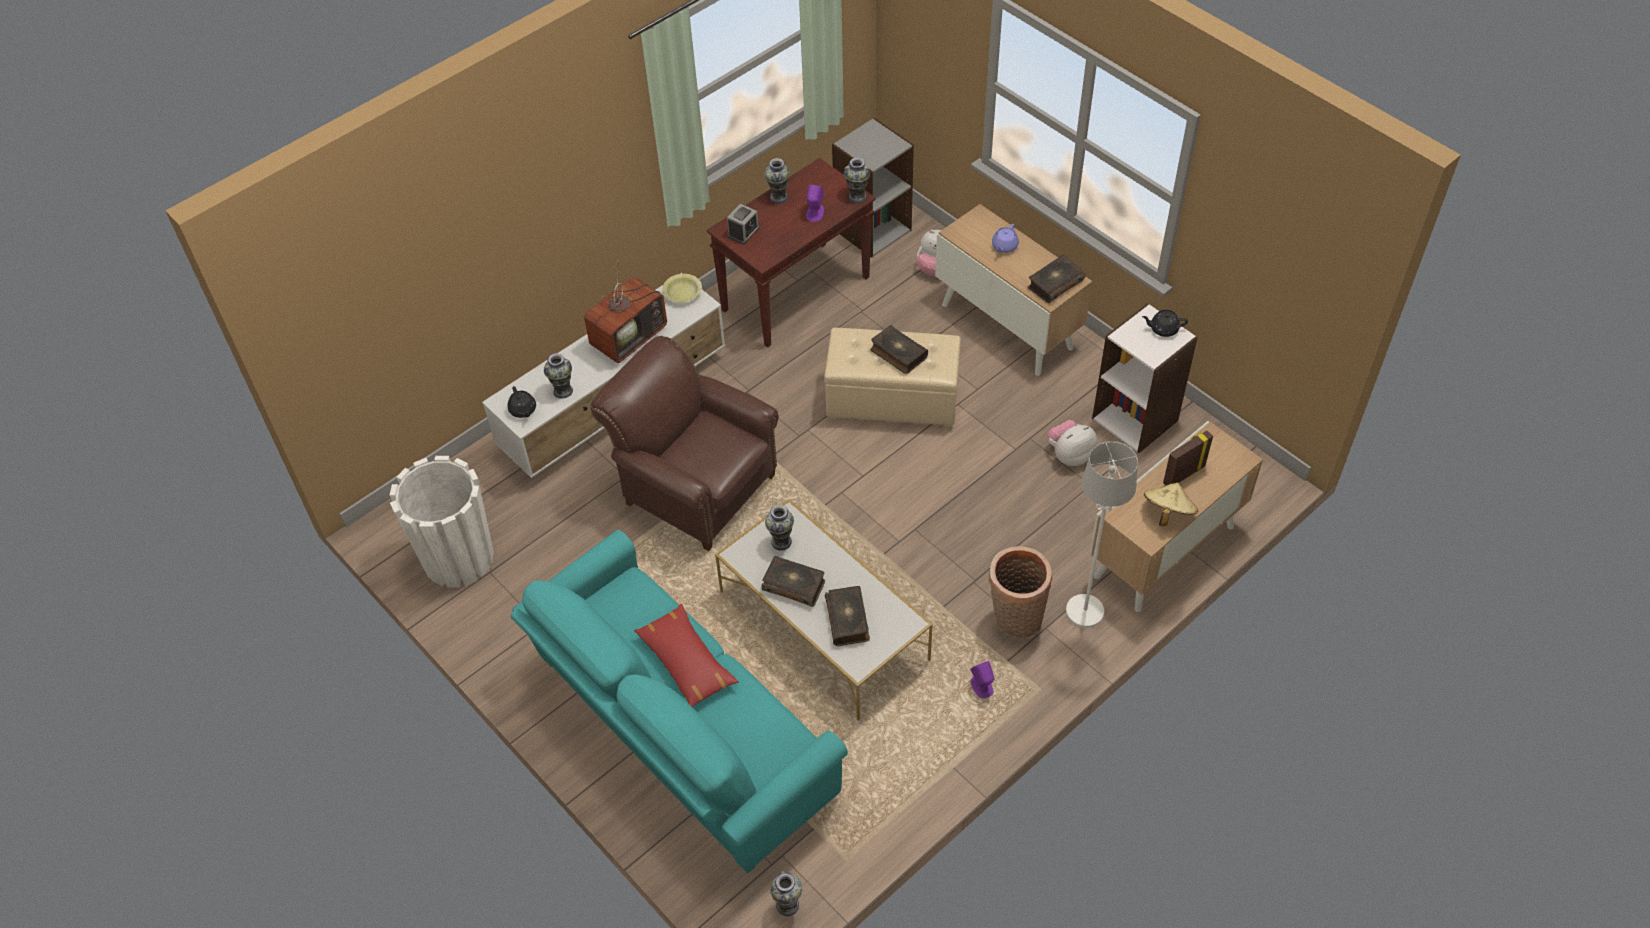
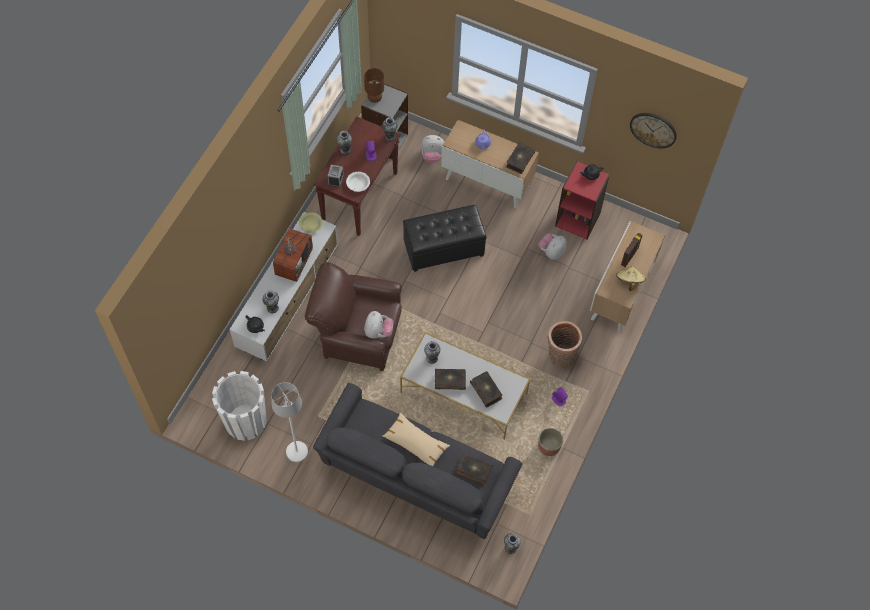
camera: 25 degrees left, 10 degrees up
(678, 732) = (415, 478): turquoise sofa -> grey sofa
(686, 662) = (416, 443): red pillow -> beige pillow
(709, 473) = (378, 332): none -> plush toy
(774, 247) = (358, 184): none -> white bowl
(858, 139) = (375, 98): none -> brown table lamp
(892, 400) = (443, 248): beige ottoman -> black ottoman
(898, 354) = (447, 226): book -> book (473, 470)
(930, 758) = (549, 447): none -> planter
(1084, 611) = (593, 341): white floor lamp -> white floor lamp (296, 452)
(1135, 419) = (578, 219): white bookcase -> red bookcase
(1281, 255) = (653, 129): none -> wall clock

